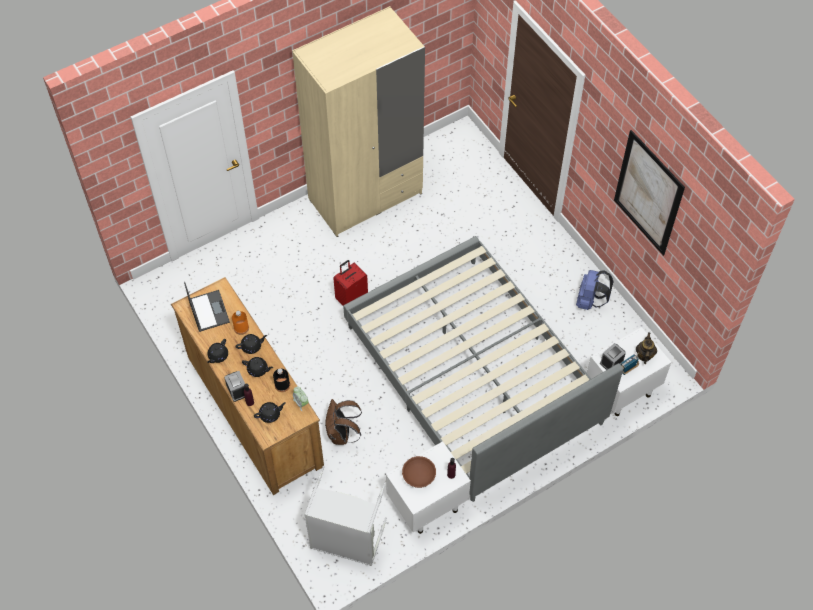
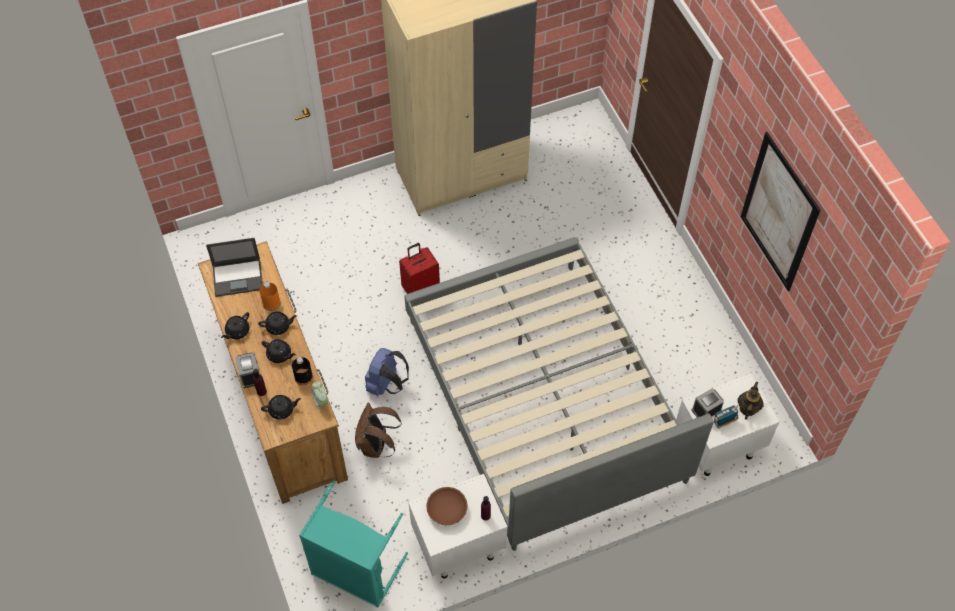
camera: 10 degrees right, 0 degrees up
(208, 310) = (238, 277): laptop -> laptop turned 90 degrees clockwise
(346, 541) = (355, 572): grey laundry basket -> turquoise laundry basket
(590, 301) = (700, 333): blue backpack -> blue backpack (386, 384)

